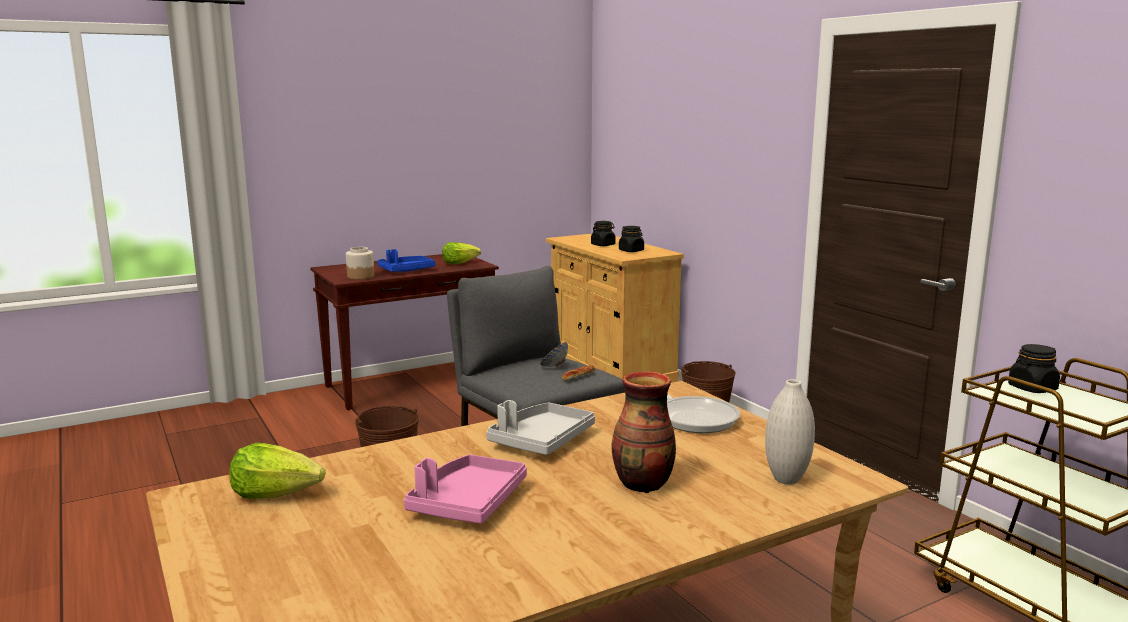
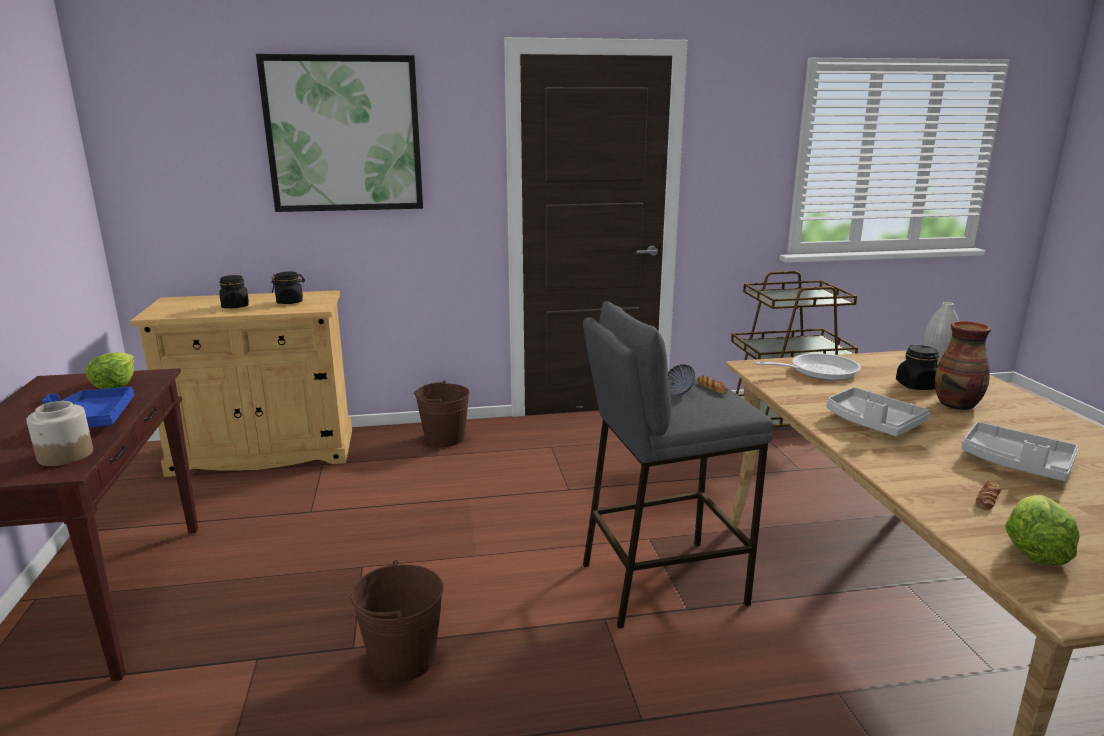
camera: 70 degrees left, 5 degrees up
(371, 482) = (987, 499): none -> bread
(467, 503) = (1015, 463): pink tray -> grey tray
(704, 116) = (344, 134): none -> picture
(1032, 388) = (773, 296): black jar -> black jar (917, 386)

